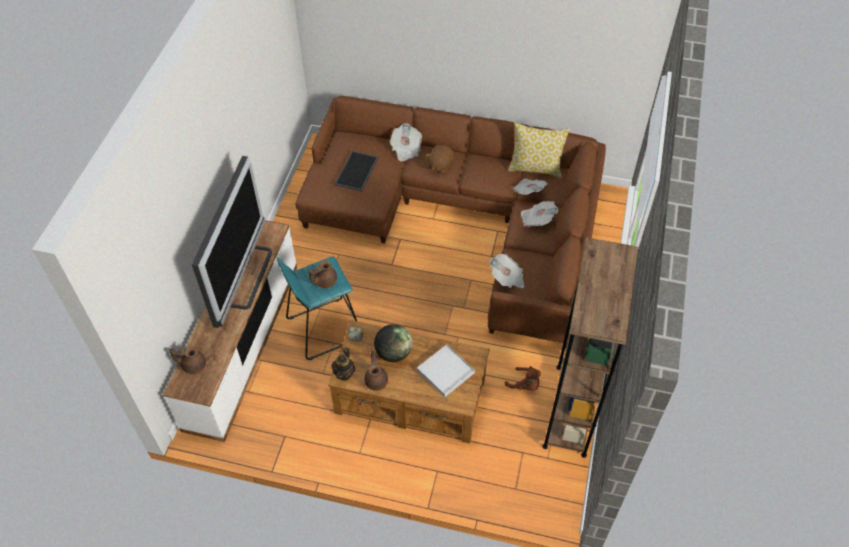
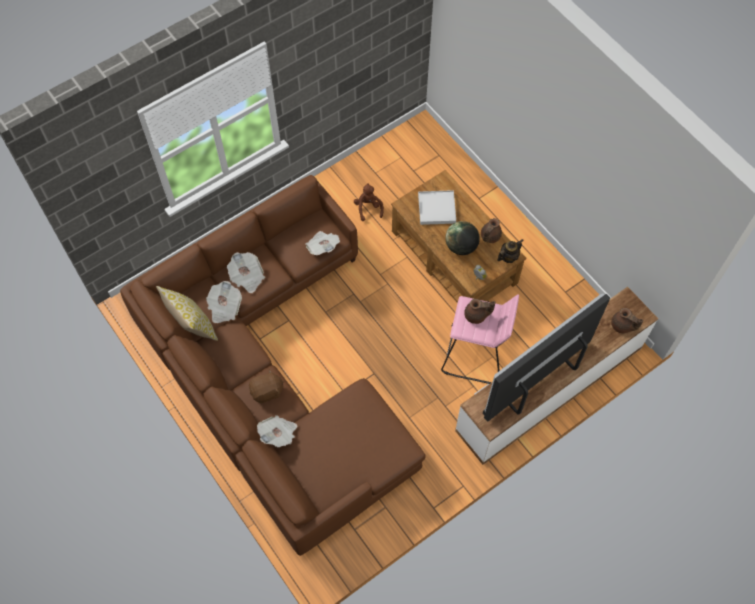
camera: 140 degrees left, 10 degrees up
(323, 328) = (476, 356): turquoise stool -> pink stool
(357, 171) = (345, 440): tray -> none
(571, 409) = (355, 172): brown bookcase -> none

